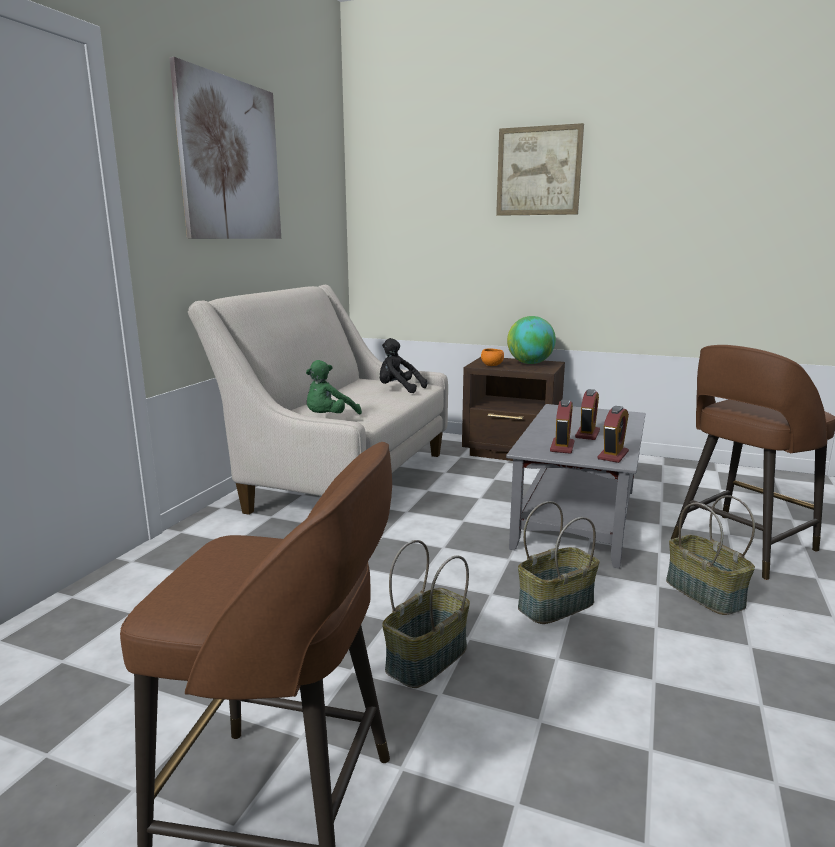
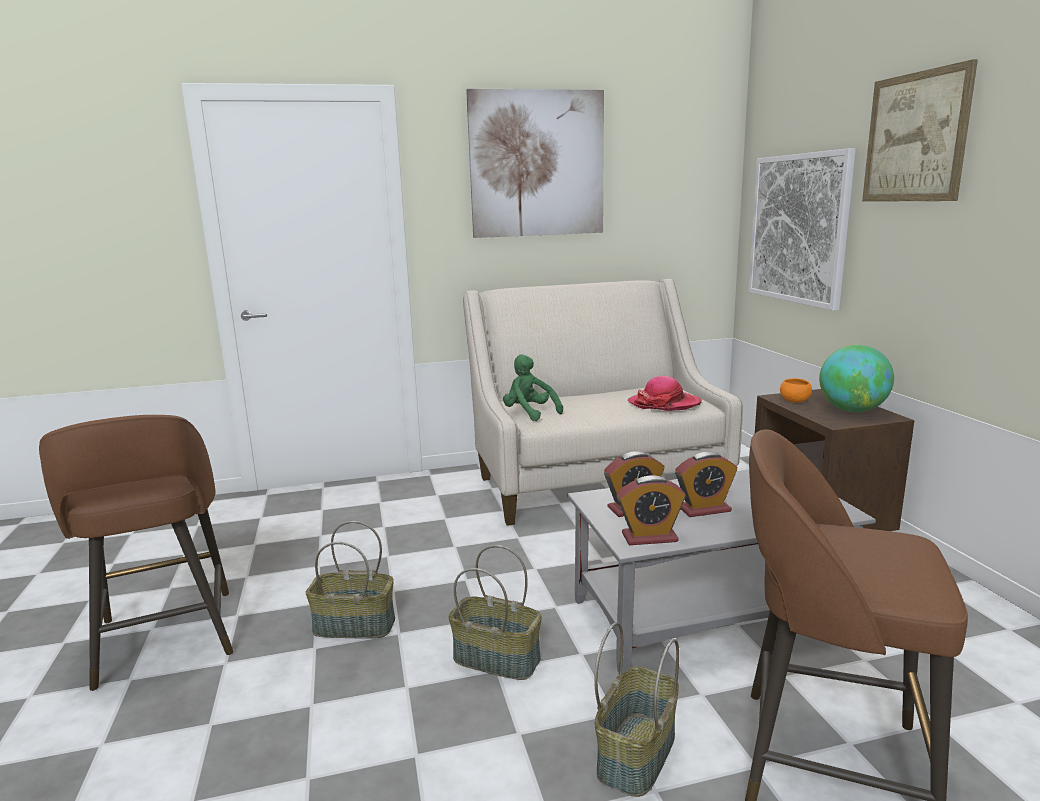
camera: 55 degrees right, 0 degrees up
(329, 418) = (529, 413): green plush toy -> green plush toy turned 45 degrees clockwise
(398, 389) = (664, 404): black plush toy -> hat
(426, 238) = (798, 229): none -> picture

